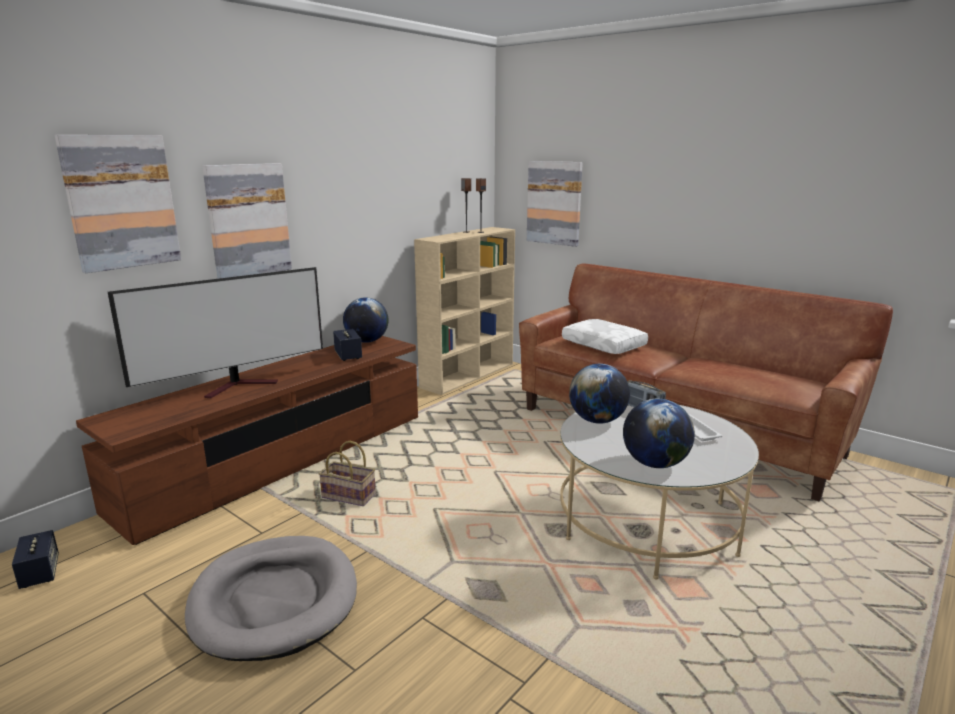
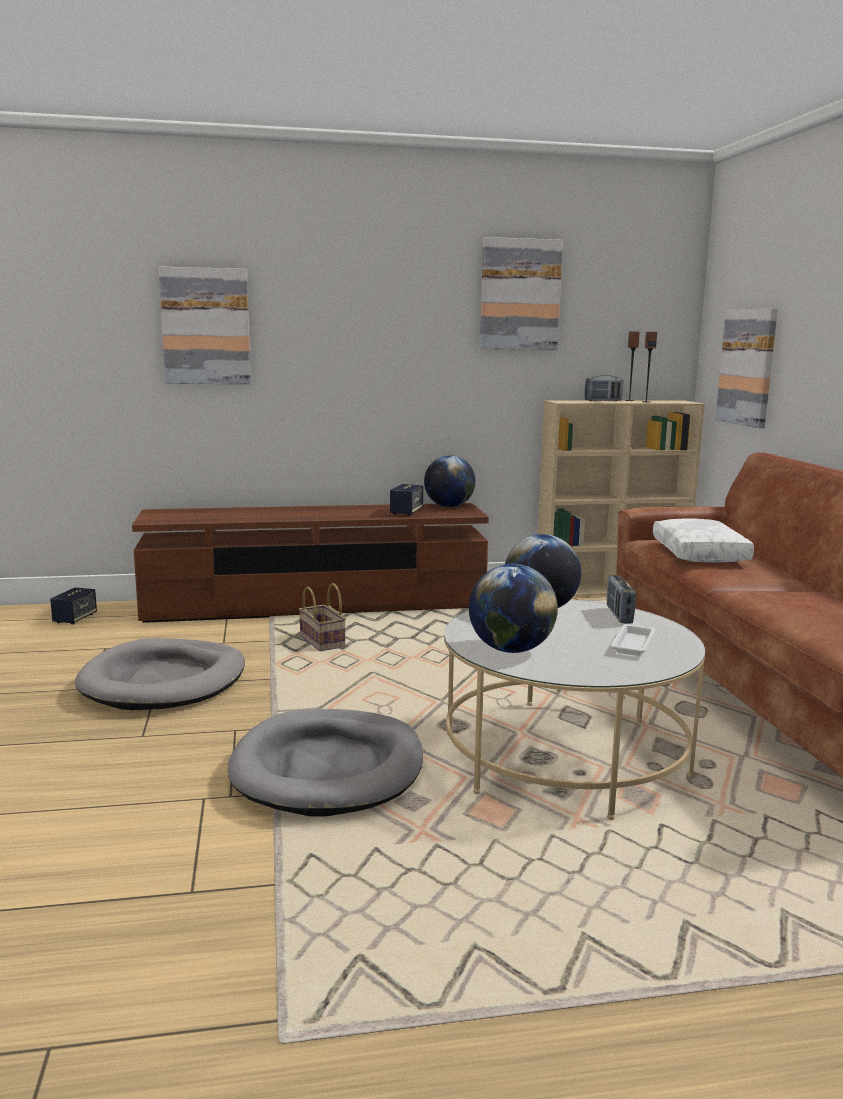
camera: 40 degrees right, 5 degrees down
(241, 385) = (279, 513): television -> none
(248, 220) = (327, 355): picture -> picture (520, 295)
(454, 235) = (603, 401): none -> radio
(545, 612) = (328, 768): none -> grey dog bed

